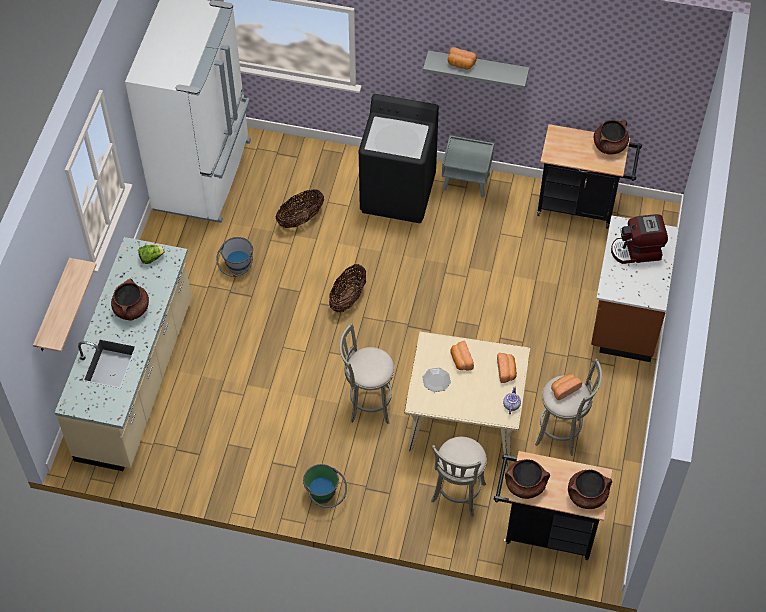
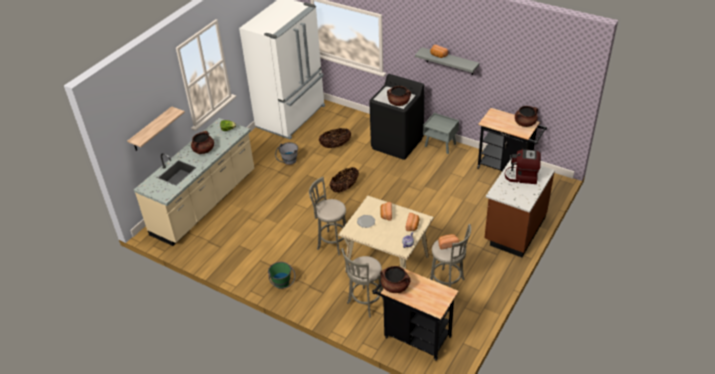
camera: 20 degrees right, 15 degrees down
(587, 495) = (434, 301): brown cooking pot -> brown cooking pot (399, 103)

